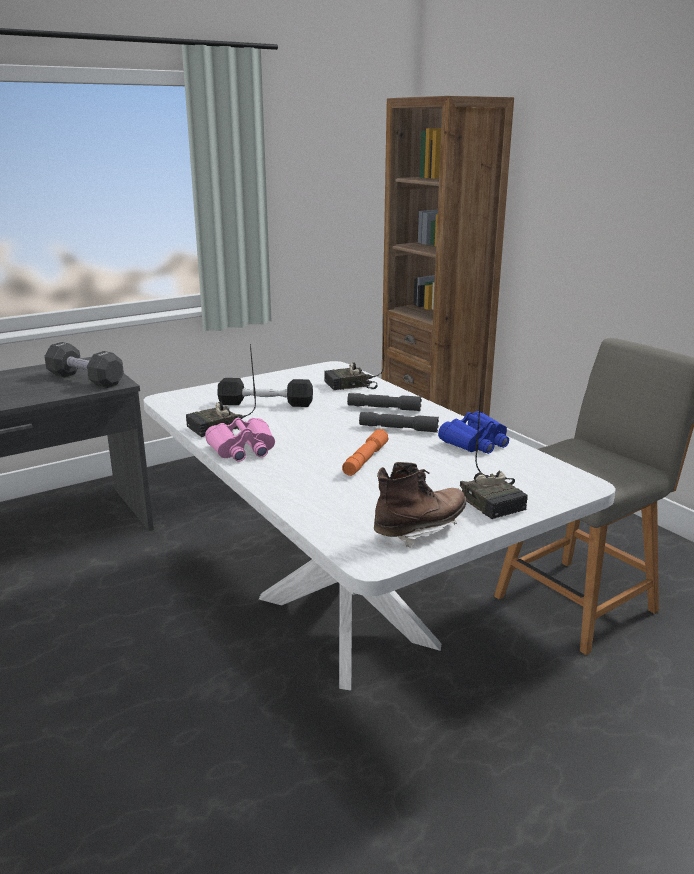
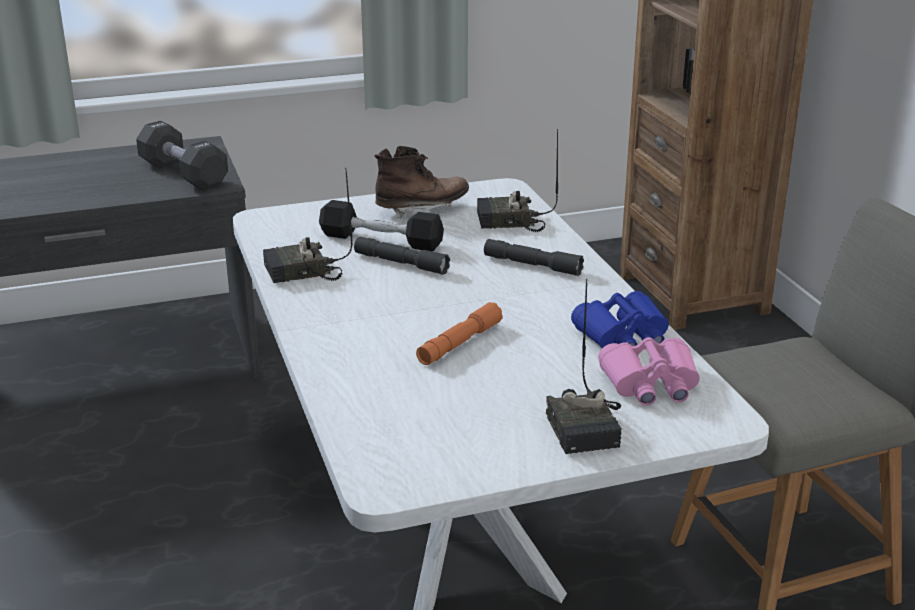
camera: 15 degrees right, 5 degrees up
(242, 449) = (315, 308): pink binoculars -> pink binoculars (650, 384)
(398, 428) = (531, 300): grey flashlight -> grey flashlight (401, 263)
(420, 529) = (467, 454): brown boot -> brown boot (422, 209)

